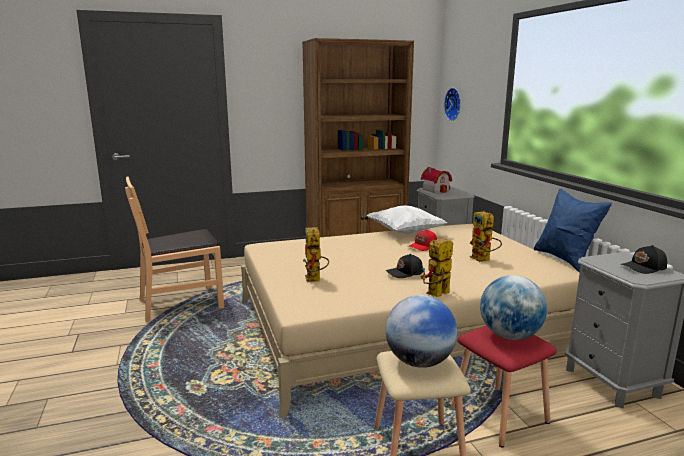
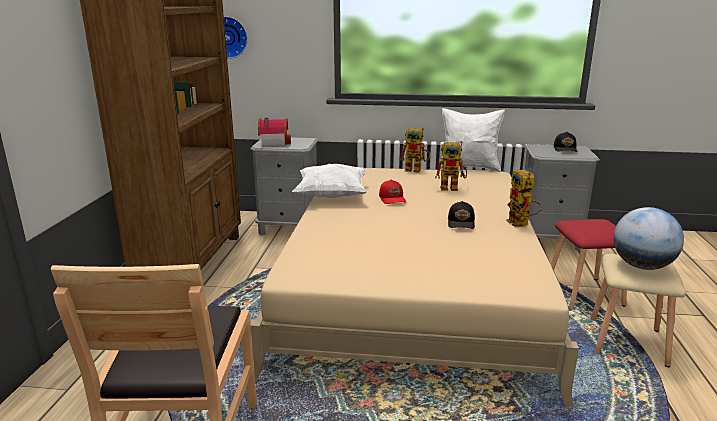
camera: 65 degrees left, 5 degrees up
(315, 280) = (452, 266): toy robot -> toy robot (417, 170)
(510, 336) = (596, 225): globe -> none
(565, 259) = (469, 167): blue pillow -> white pillow

